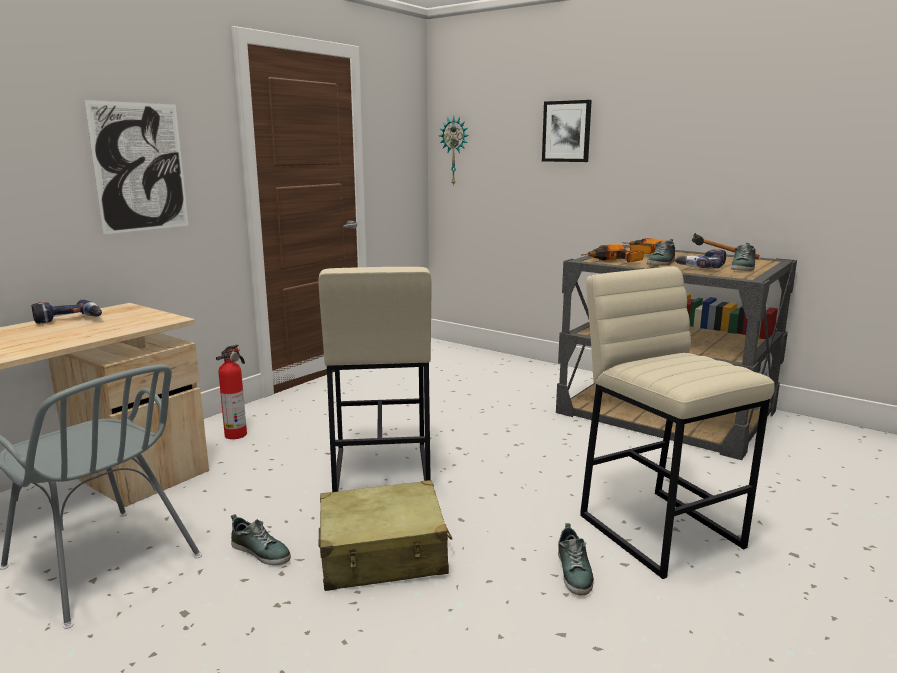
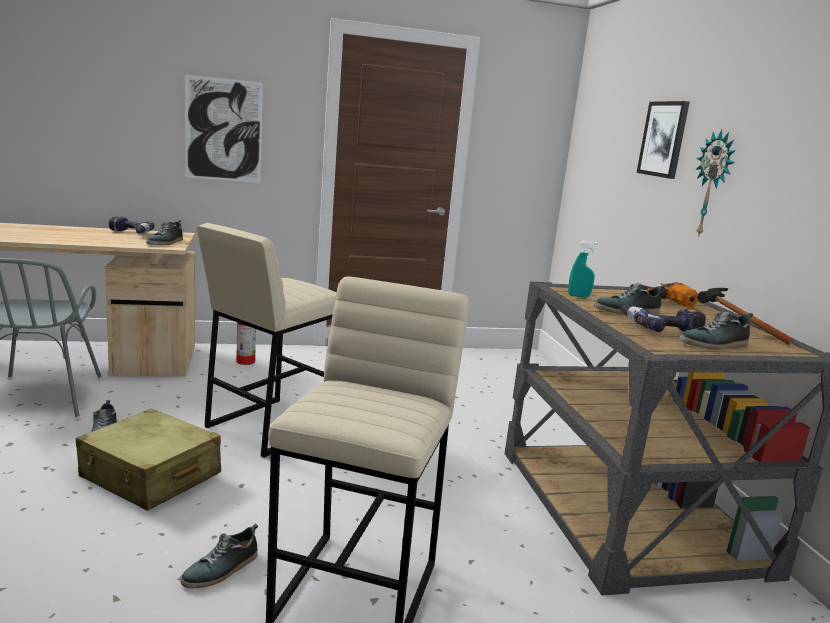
camera: 40 degrees right, 0 degrees up
(146, 318) = (166, 242): none -> shoe
(455, 151) = (583, 153): wall clock -> wall clock (713, 184)
(614, 262) = (579, 296): power drill -> turquoise spray bottle

